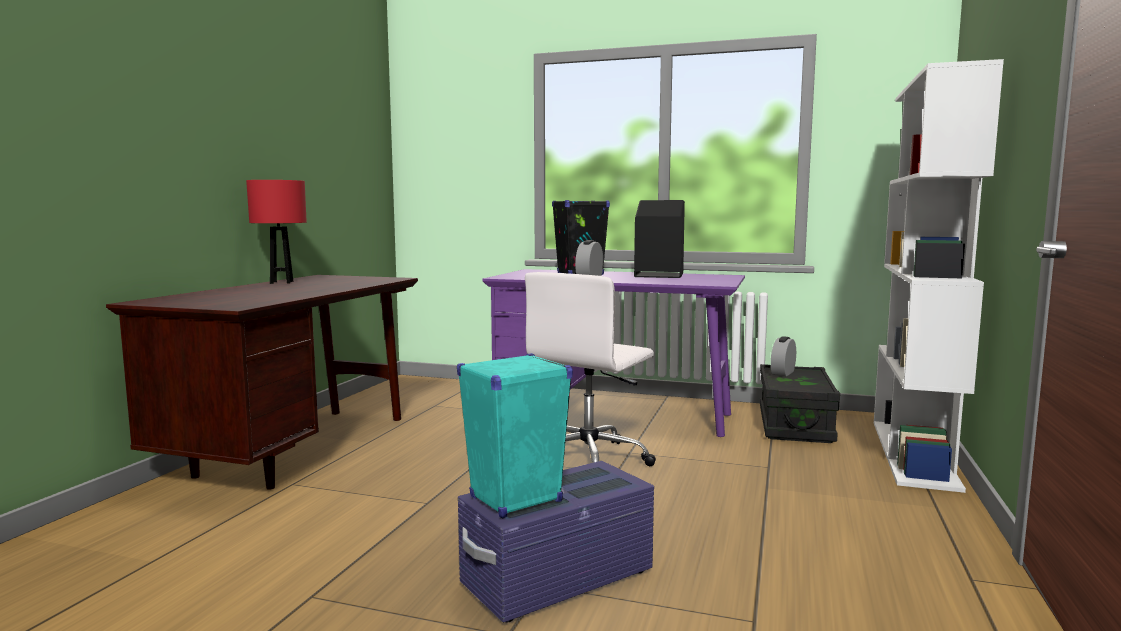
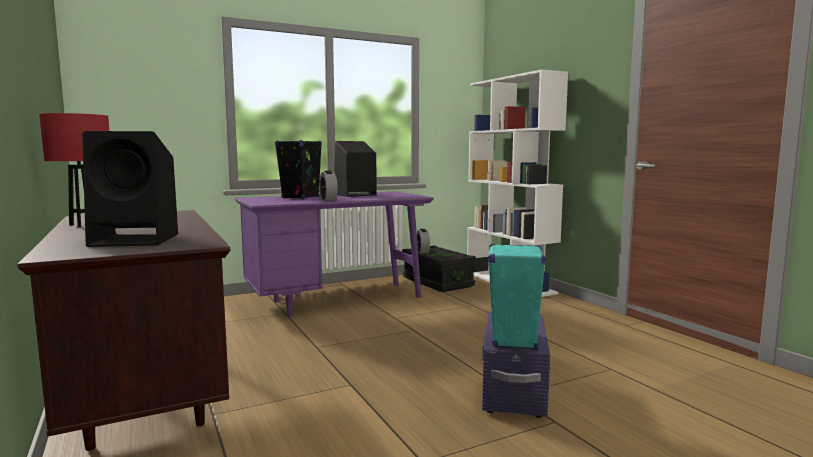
camera: 45 degrees left, 0 degrees up
(231, 298) = (138, 240): none -> black speaker
(590, 458) = (381, 327): white office chair -> none

